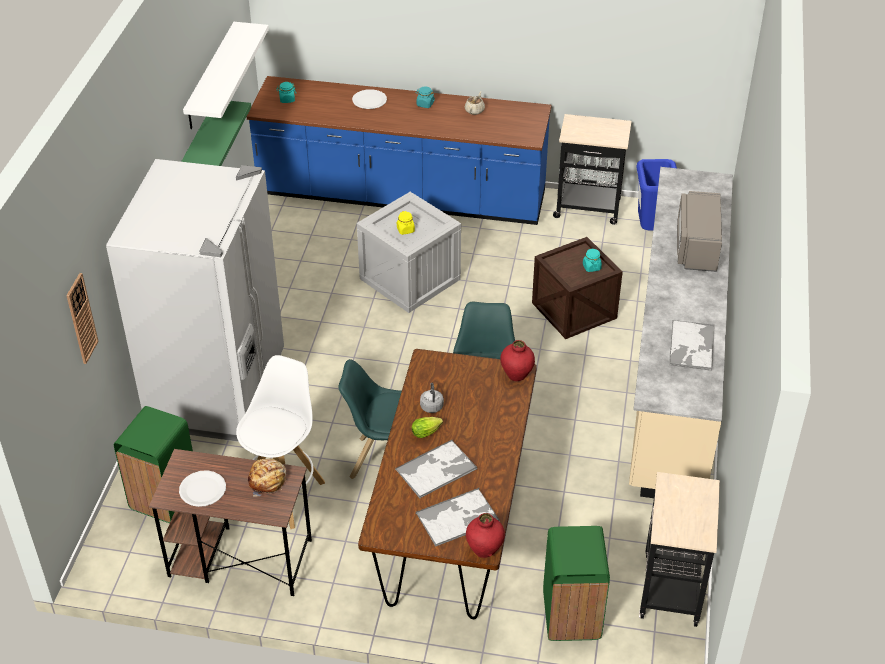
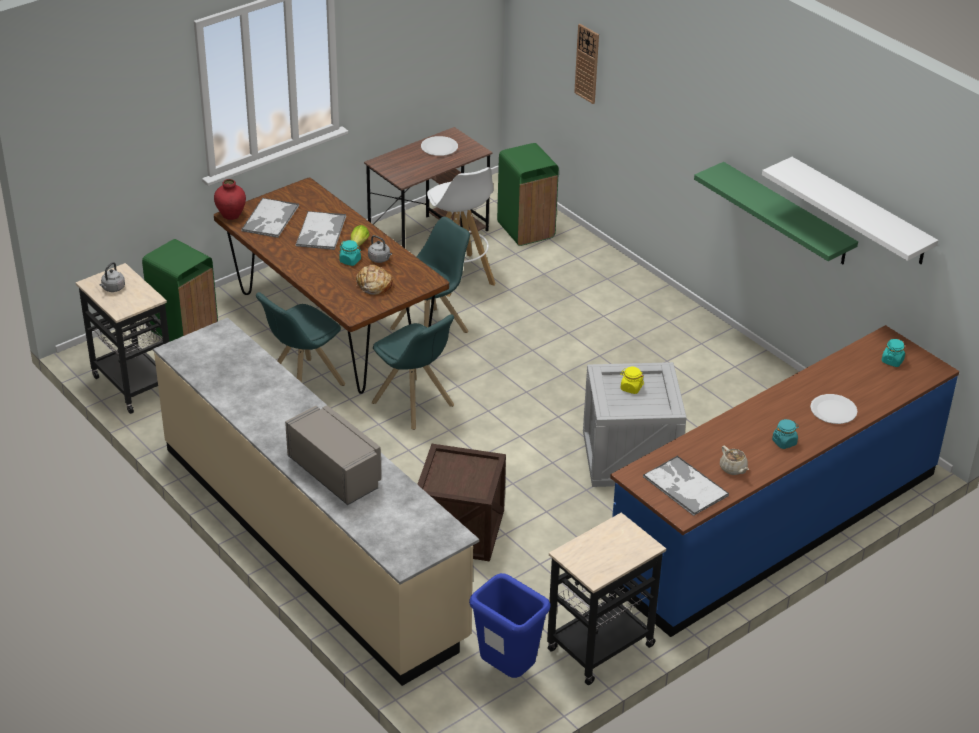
camera: 130 degrees right, 5 degrees down
(218, 389) = (610, 295): white fridge -> none
(267, 481) = (411, 170): bread -> bread (373, 285)
(516, 375) = (352, 311): red vase -> none
(537, 487) = (303, 383): none -> turquoise chair
(591, 267) = (448, 482): turquoise jar -> turquoise jar (350, 261)
(690, 517) = (112, 288): none -> grey kettle
(691, 346) = (236, 384): tray -> tray (684, 486)

